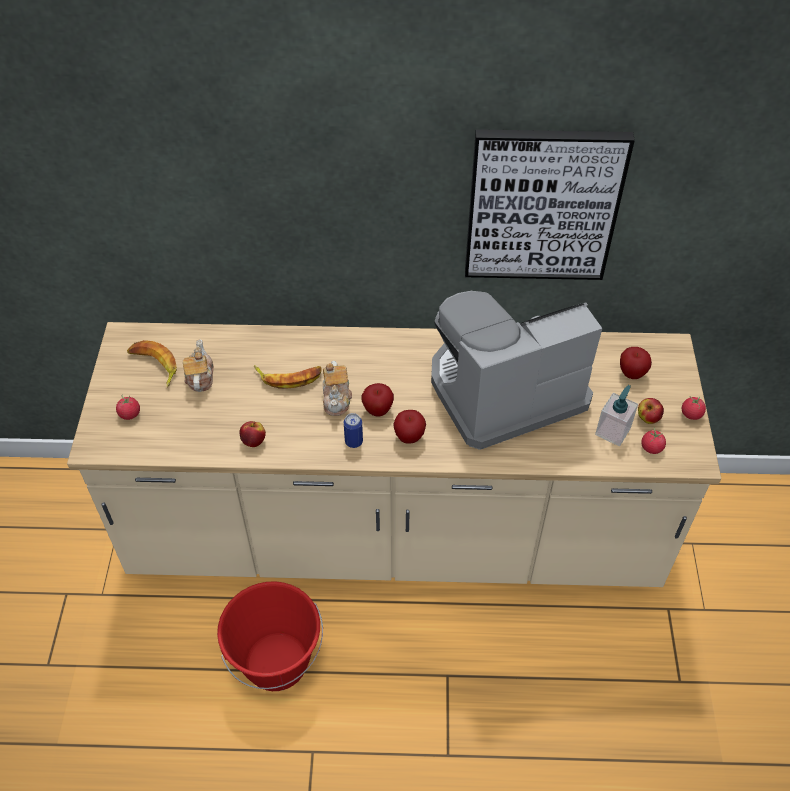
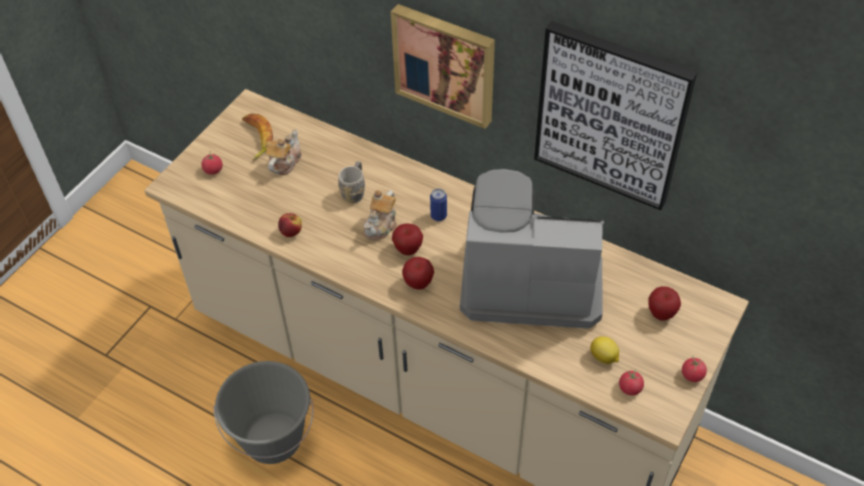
camera: 30 degrees right, 0 degrees up
(276, 662) = (273, 438): red bucket -> grey bucket
(289, 377) = (355, 191): banana -> grey mug
(353, 441) = (370, 267): can -> can (438, 216)
(354, 213) = (445, 63): none -> picture
(612, 431) = (604, 357): soap dispenser -> lemon
(648, 418) = (646, 360): apple -> none

